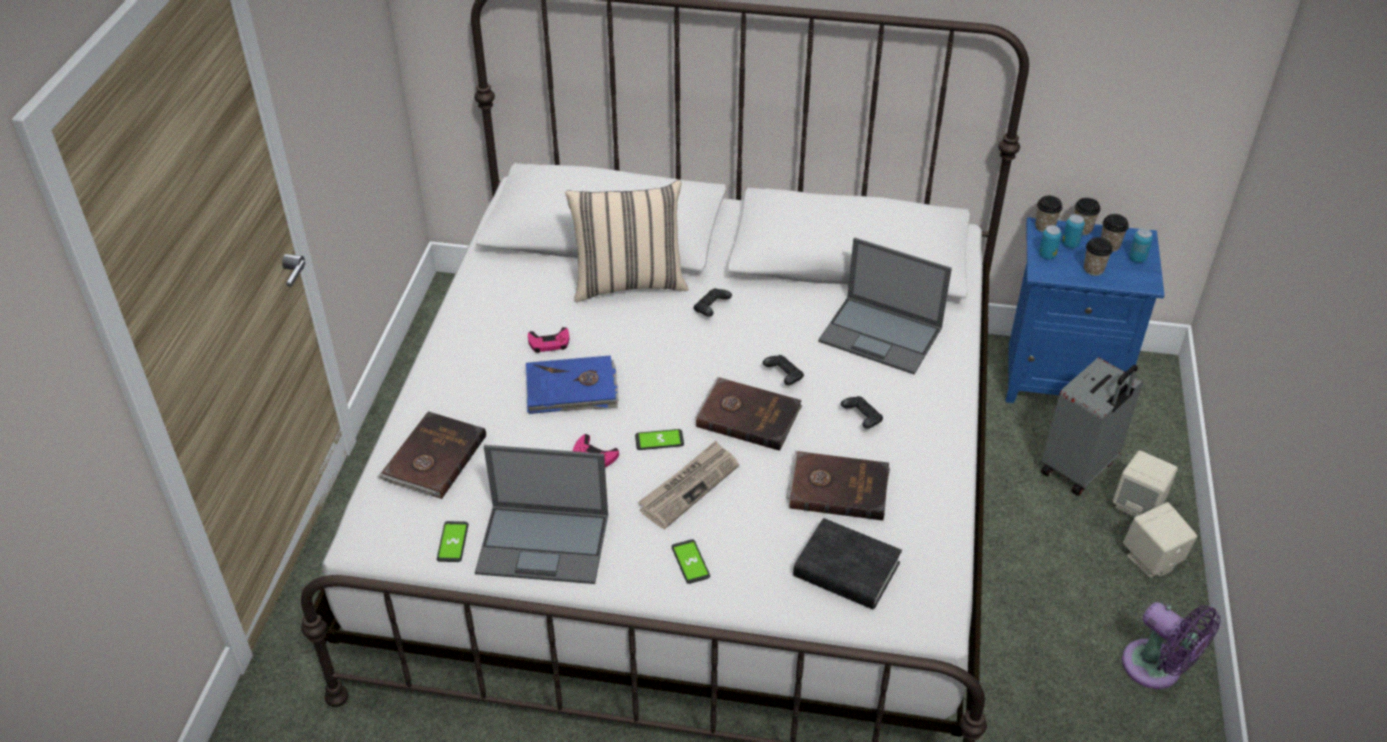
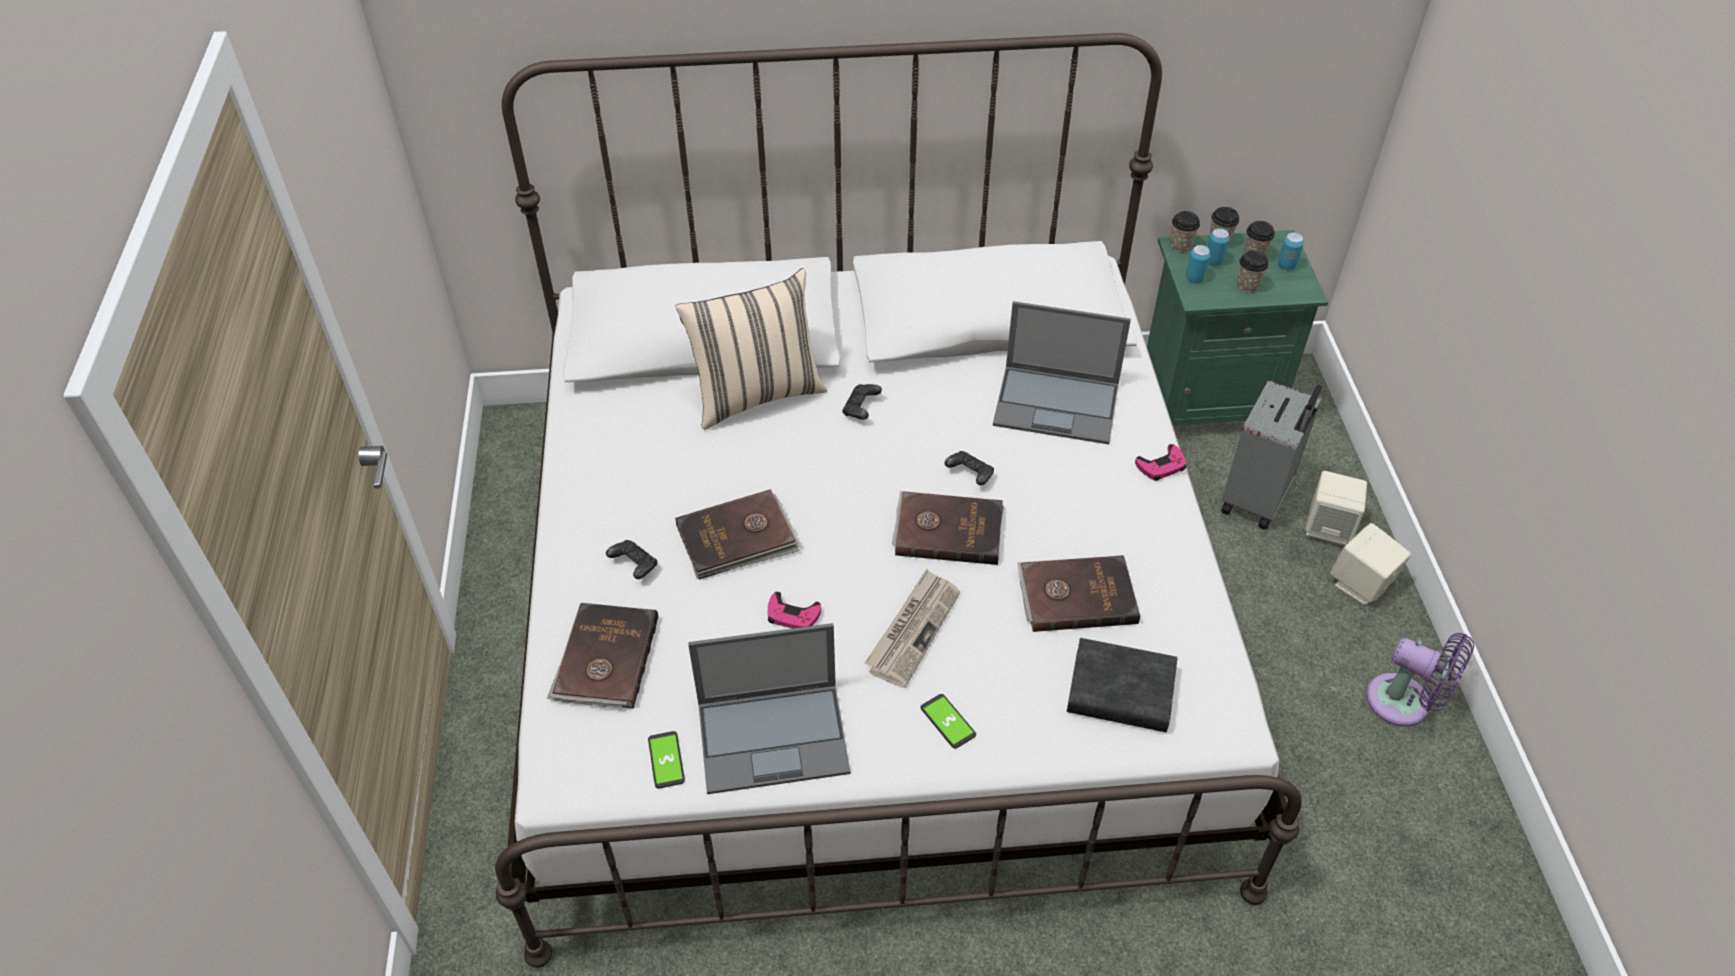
camera: 15 degrees left, 5 degrees up
(549, 343) = (691, 487): pink game controller -> pink game controller (1161, 466)
(572, 389) = (738, 539): blue book -> brown book
(659, 440) = (860, 581): phone -> none
(862, 419) = (1072, 508): black game controller -> black game controller (634, 566)
(1061, 377) = (1206, 401): blue nightstand -> green nightstand

